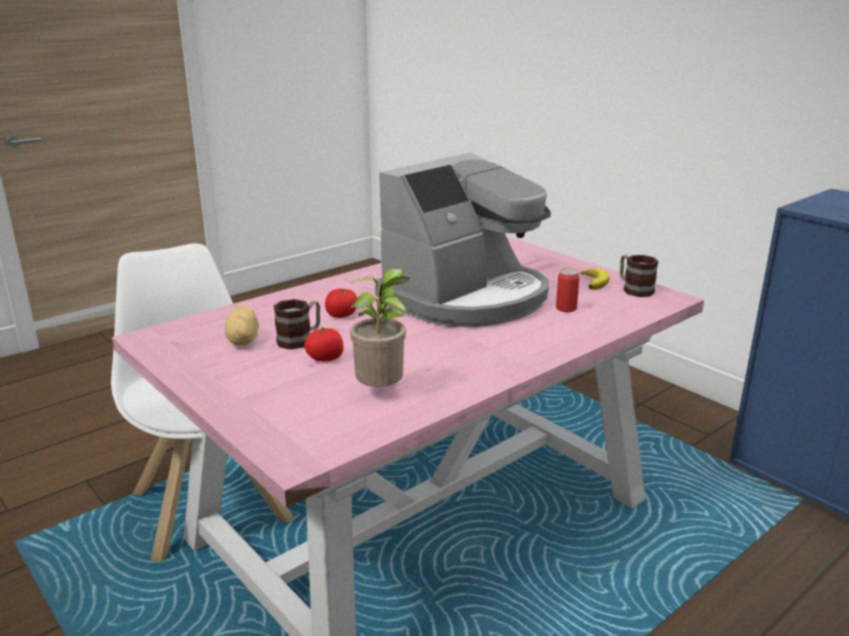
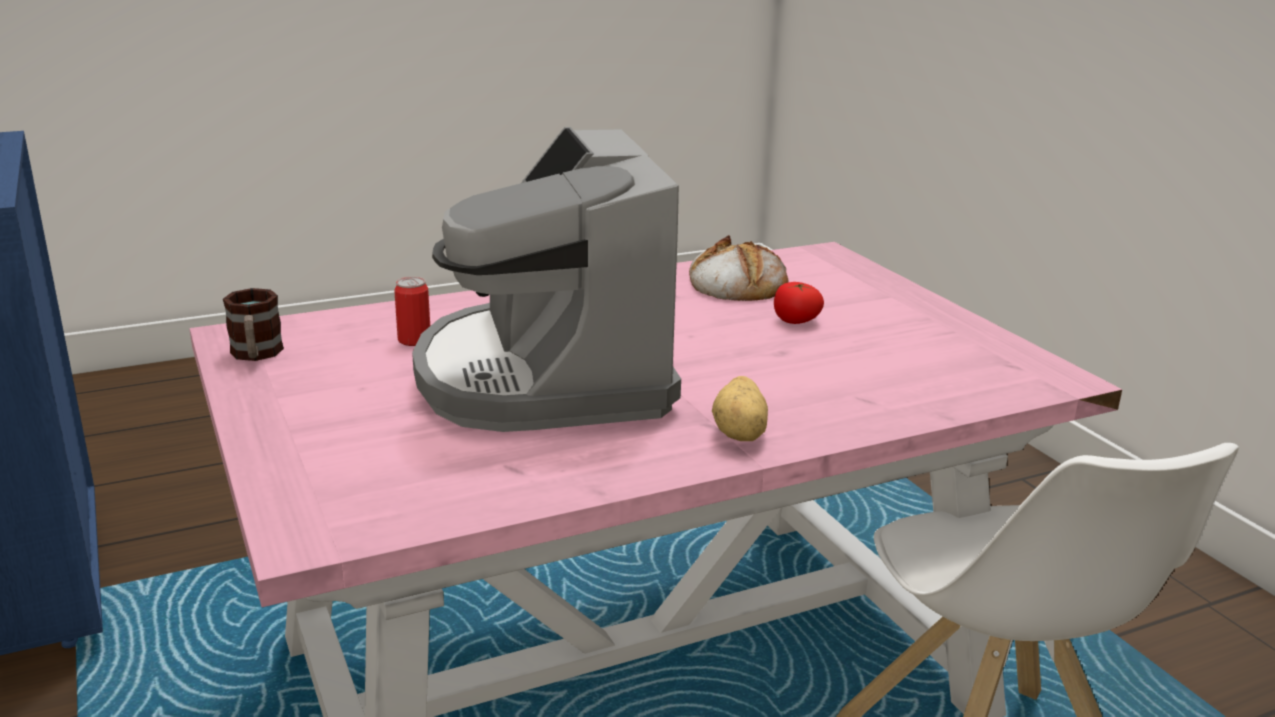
camera: 165 degrees left, 0 degrees up
(241, 341) = (914, 355): potato -> potato (741, 433)
(300, 339) = (830, 348): mug -> none
(342, 315) = (764, 375): tomato -> none
(382, 392) = (736, 283): potted plant -> bread
(466, 298) = (545, 377): coffee machine -> coffee machine turned 75 degrees counterclockwise
(595, 282) = (291, 376): banana -> none

